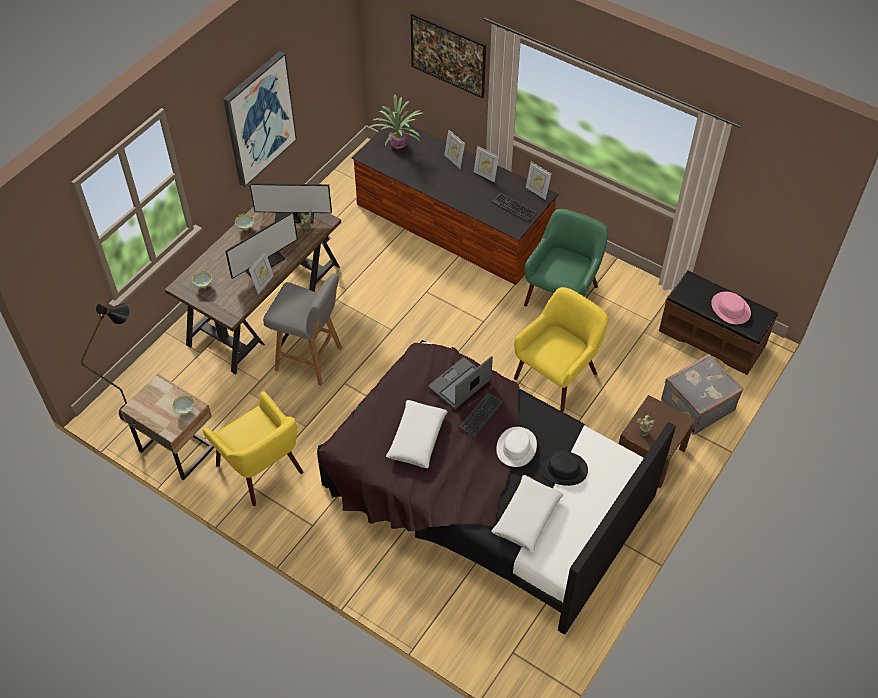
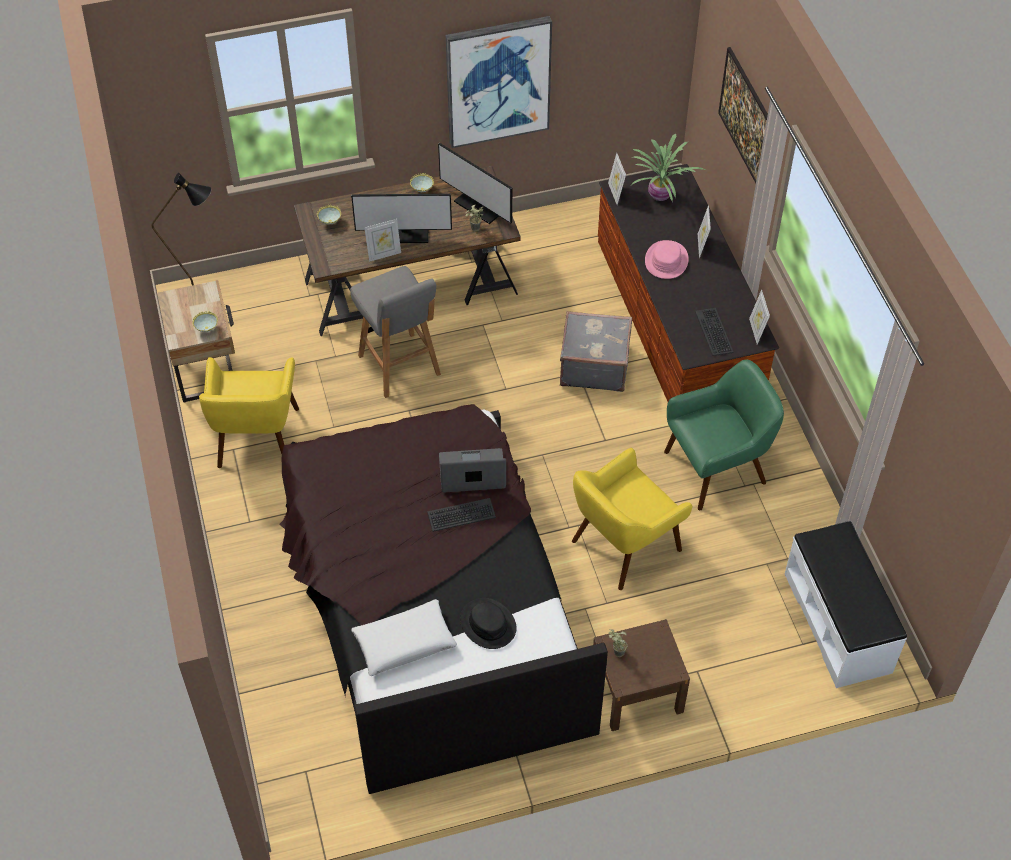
camera: 40 degrees right, 0 degrees up
(417, 438) = (379, 495): white pillow -> none
(485, 175) = (719, 280): picture frame -> picture frame (615, 193)
(516, 447) = (462, 570): white hat -> none
(557, 376) = (624, 545): yellow armchair -> yellow armchair turned 150 degrees clockwise
(696, 405) = (742, 678): grey suitcase -> grey suitcase (593, 366)
(712, 338) = (838, 622): brown bench -> white bench
(730, 308) = (854, 593): pink hat -> pink hat (666, 260)

